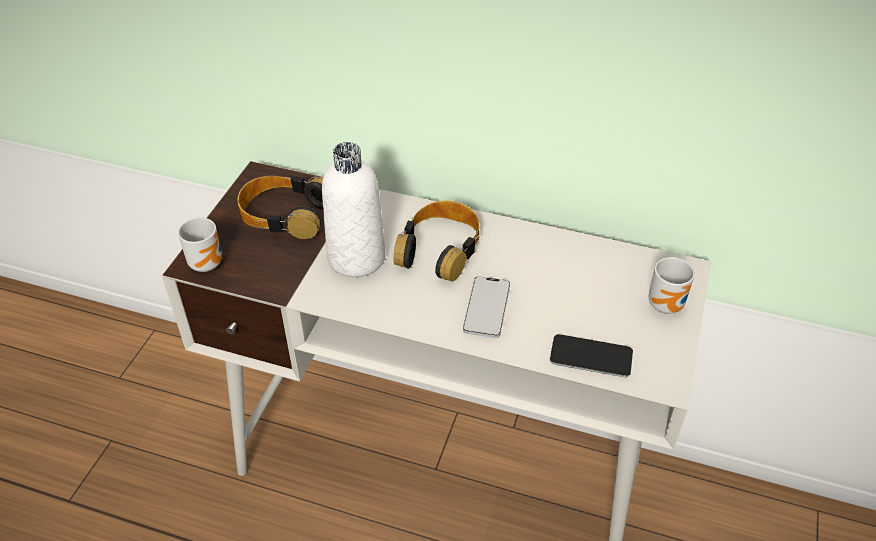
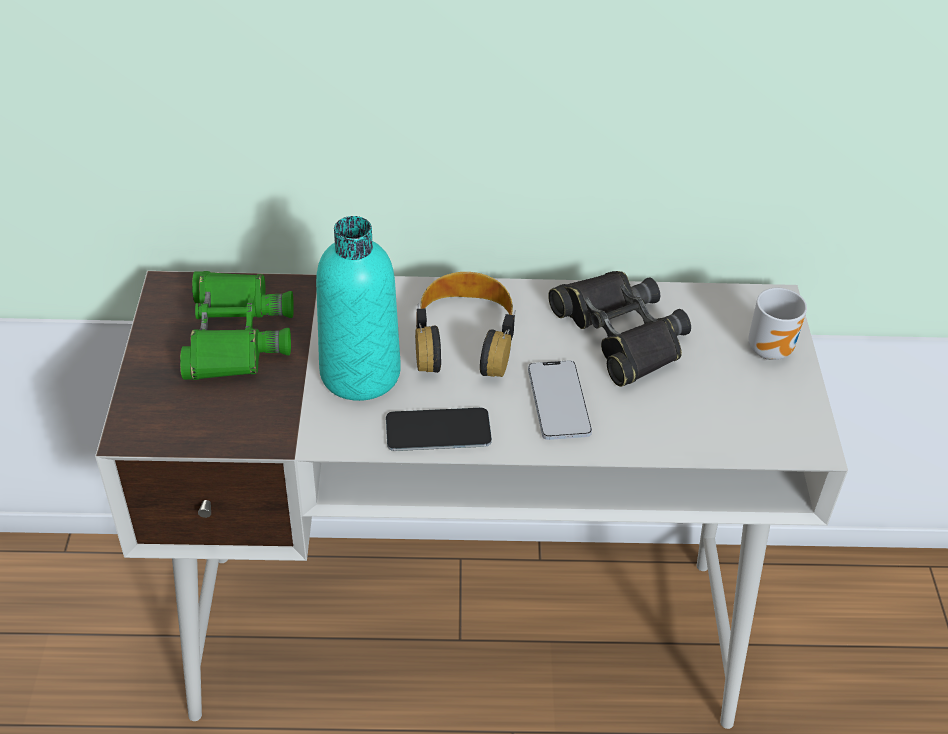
camera: 20 degrees left, 0 degrees up
(208, 263) = (156, 424): mug -> none
(286, 214) = (235, 335): headphones -> green binoculars
(356, 258) = (360, 373): white bottle -> turquoise bottle
(554, 269) = (620, 334): none -> black binoculars
(591, 356) = (711, 432): phone -> phone (438, 430)

